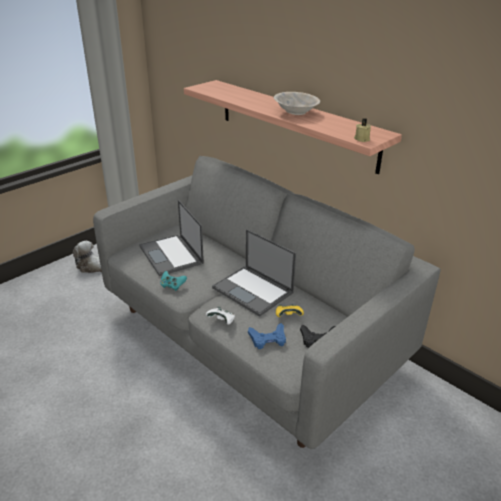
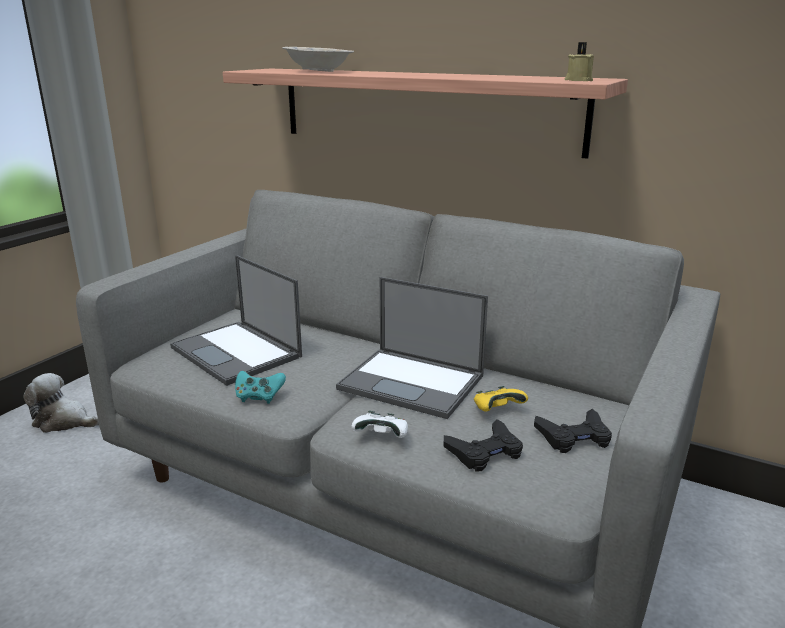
camera: 15 degrees left, 10 degrees down
(268, 339) = (485, 452): blue game controller -> black game controller
(296, 112) = (436, 75): beige bowl -> beige bowl (318, 71)

